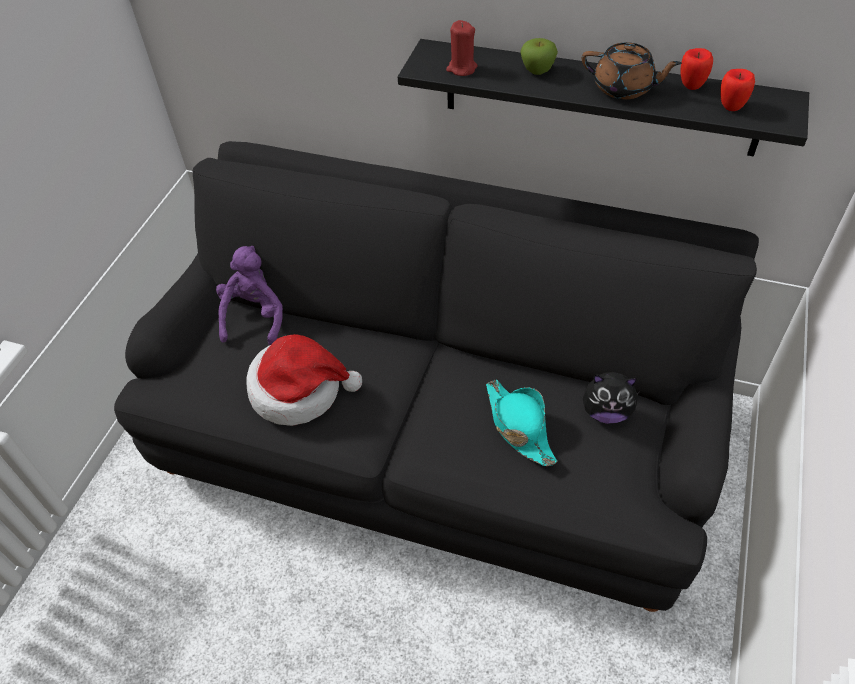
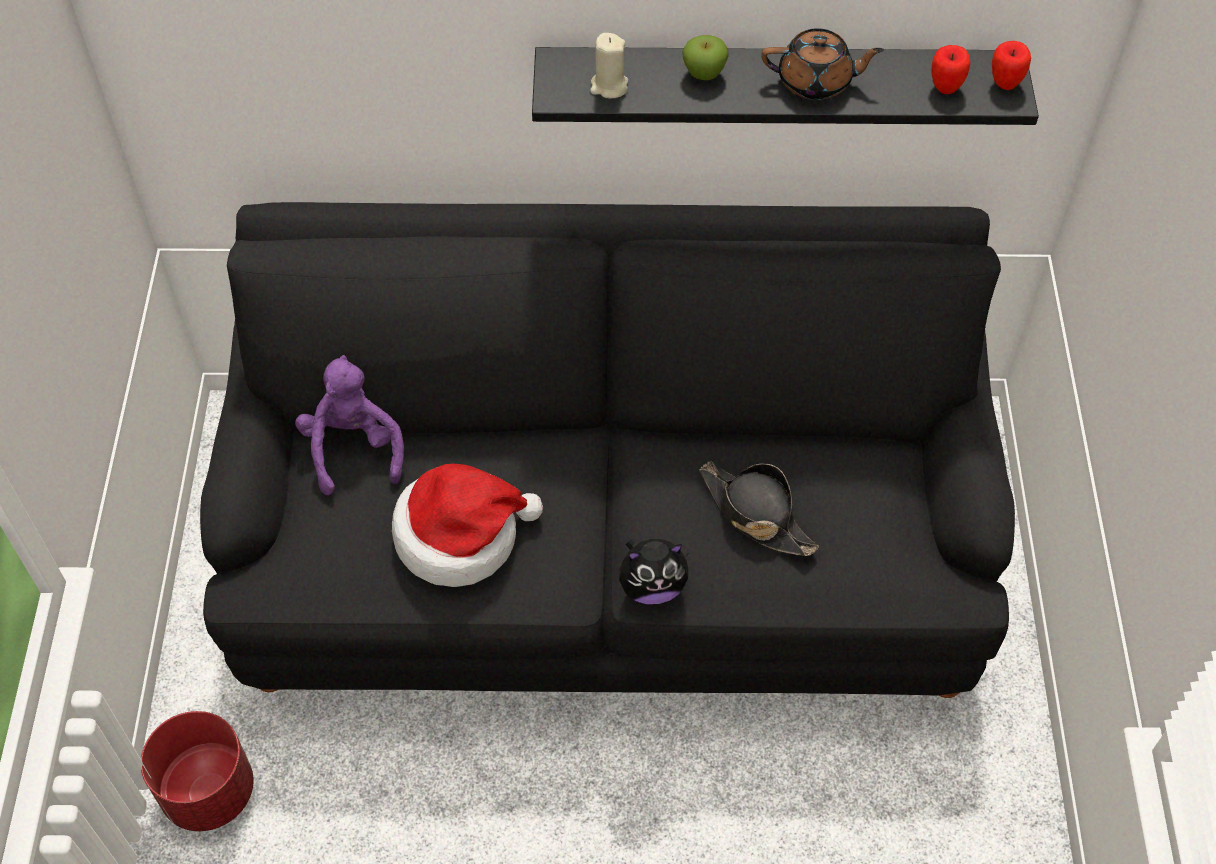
camera: 20 degrees left, 5 degrees up
(110, 530) = (208, 791): none -> red planter
(461, 68) = (609, 86): red candle -> beige candle
(518, 426) = (755, 514): turquoise hat -> black hat
(606, 412) = (853, 470): plush toy -> plush toy (652, 586)
(691, 85) = (892, 64): apple -> apple (1005, 83)

